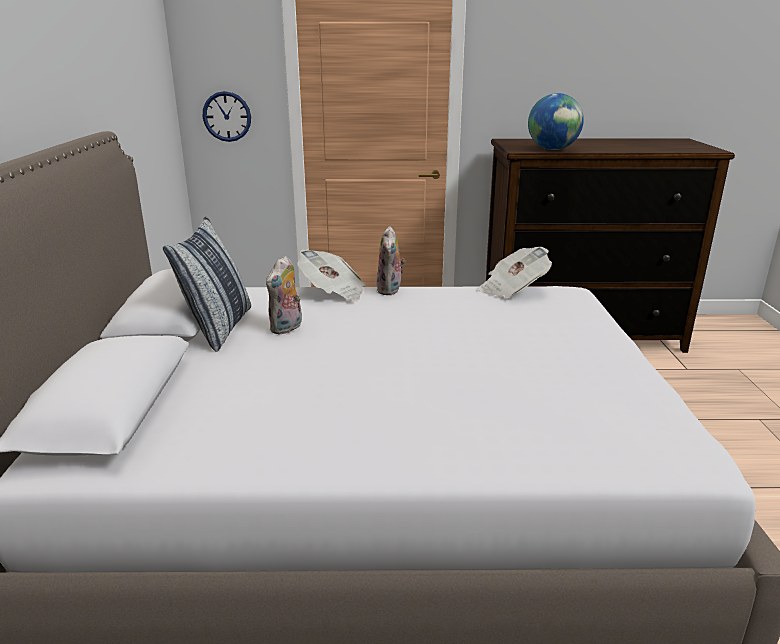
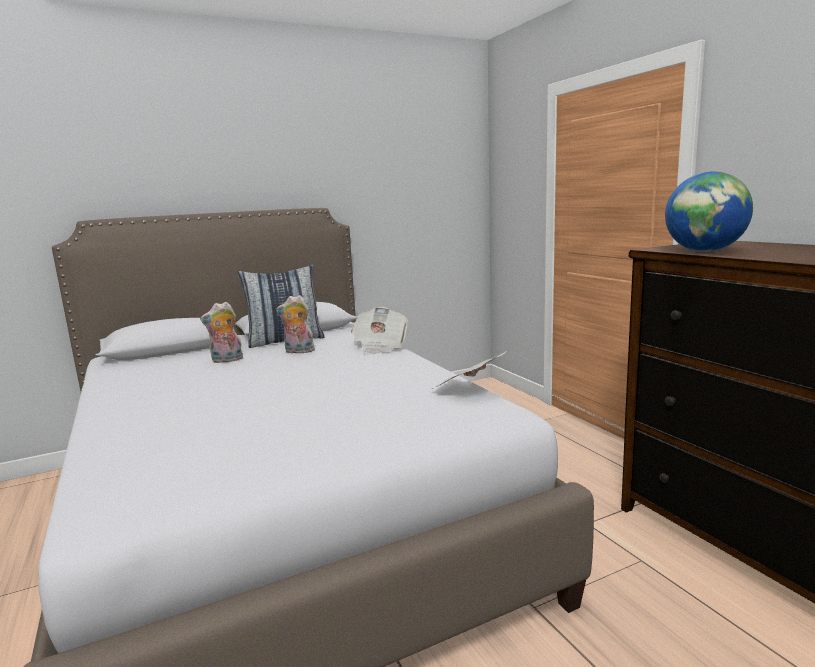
camera: 65 degrees right, 10 degrees down
(227, 116) = (511, 210): wall clock -> none
(390, 290) = (406, 357): plush toy -> plush toy (226, 360)

